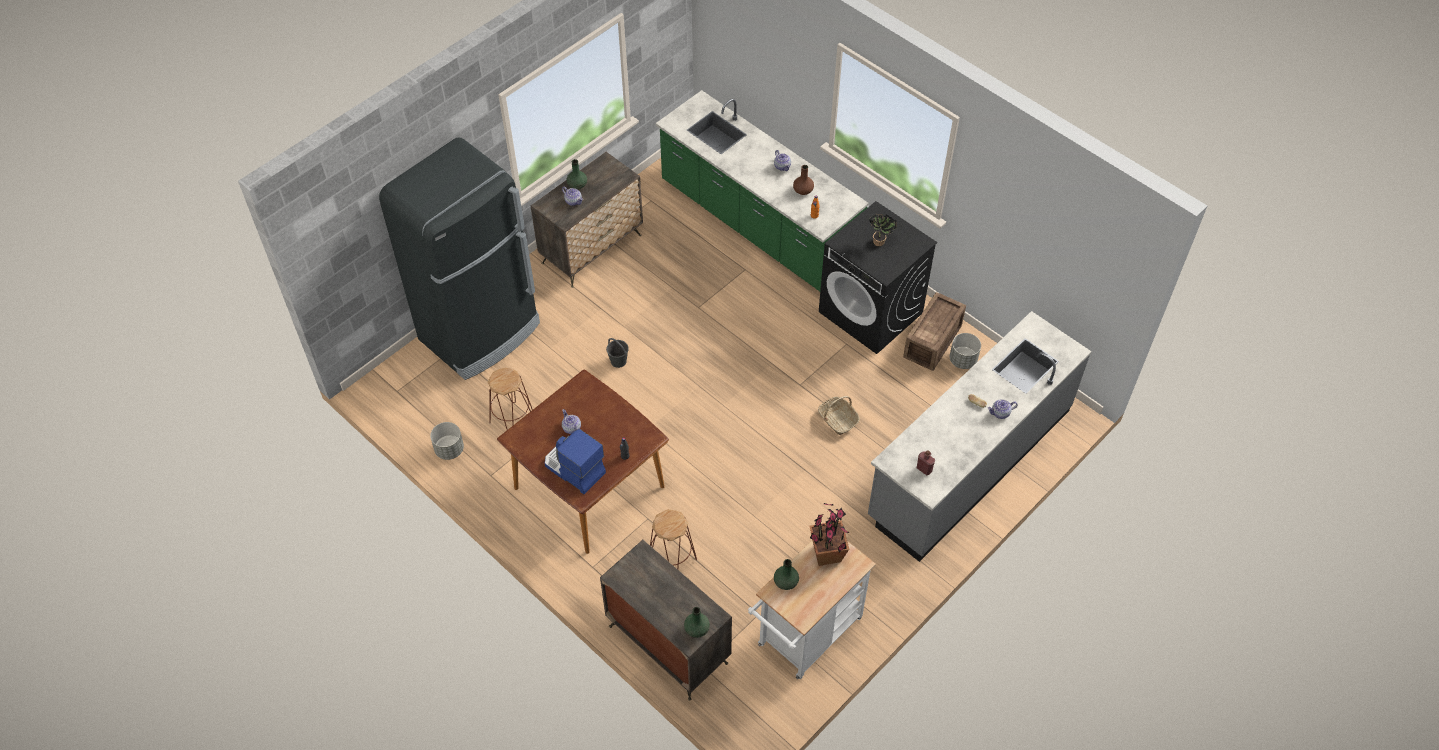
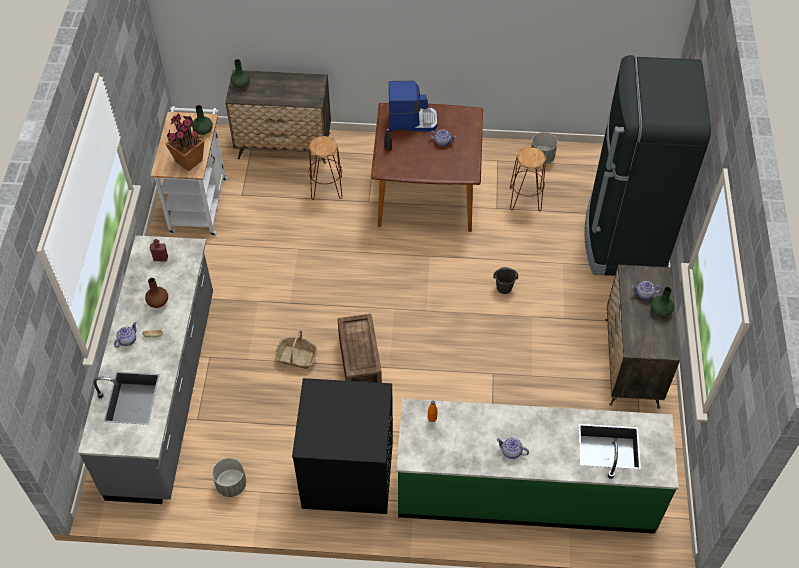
camera: 140 degrees right, 0 degrees up
(802, 190) = (467, 438): brown vase -> brown vase (158, 302)
(880, 241) = (344, 419): potted plant -> none
(934, 341) = (270, 486): crate -> crate (359, 363)

